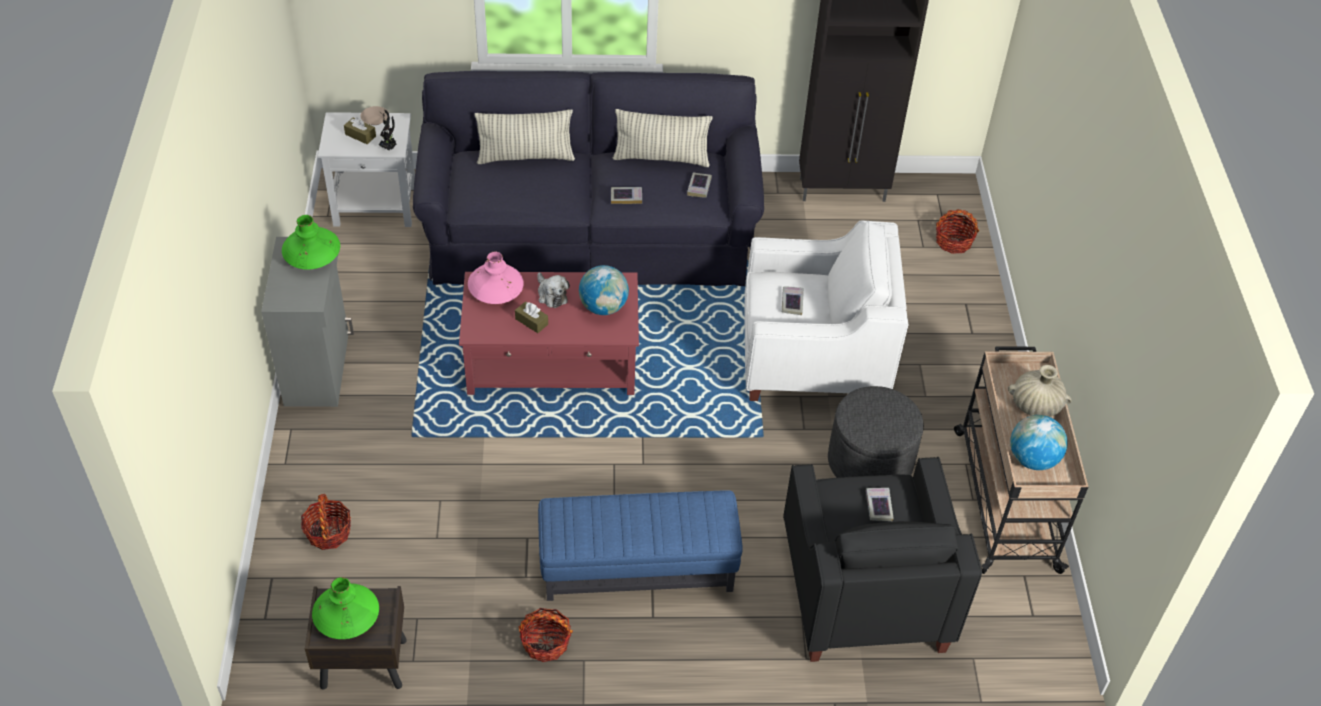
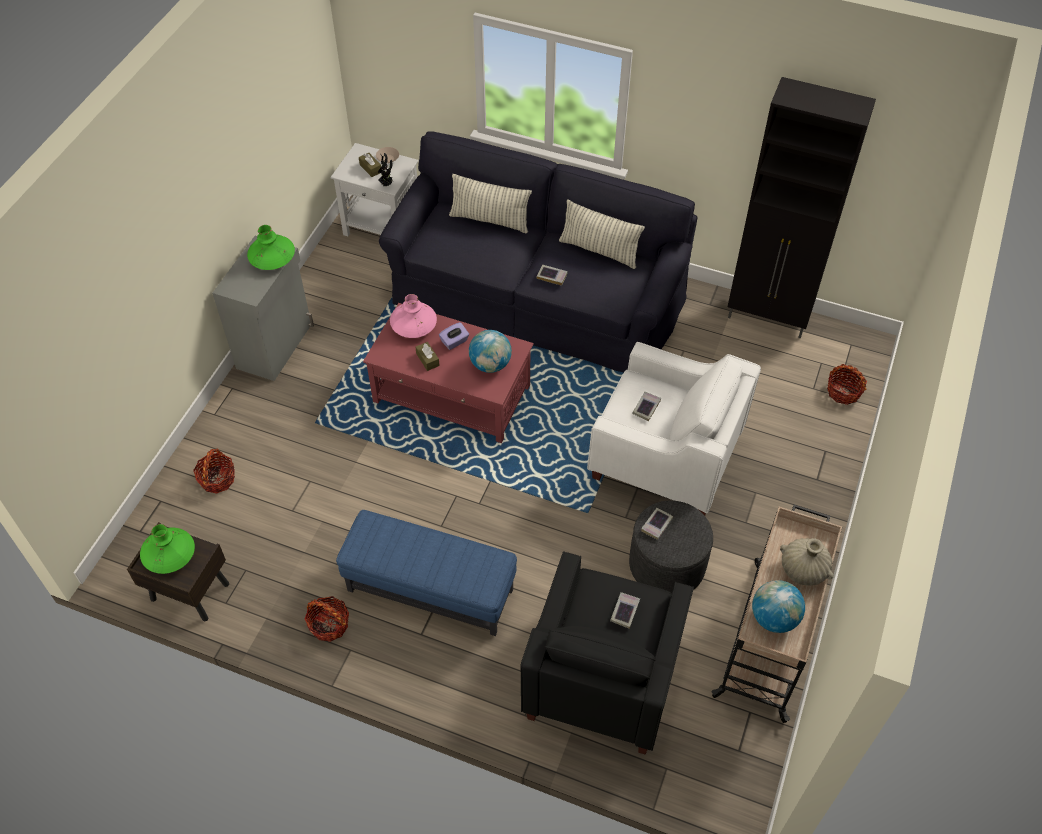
camera: 25 degrees right, 5 degrees up
(551, 295) = (454, 342): plush toy -> purple tissue box
(699, 187) = (617, 284): book -> book (657, 525)

